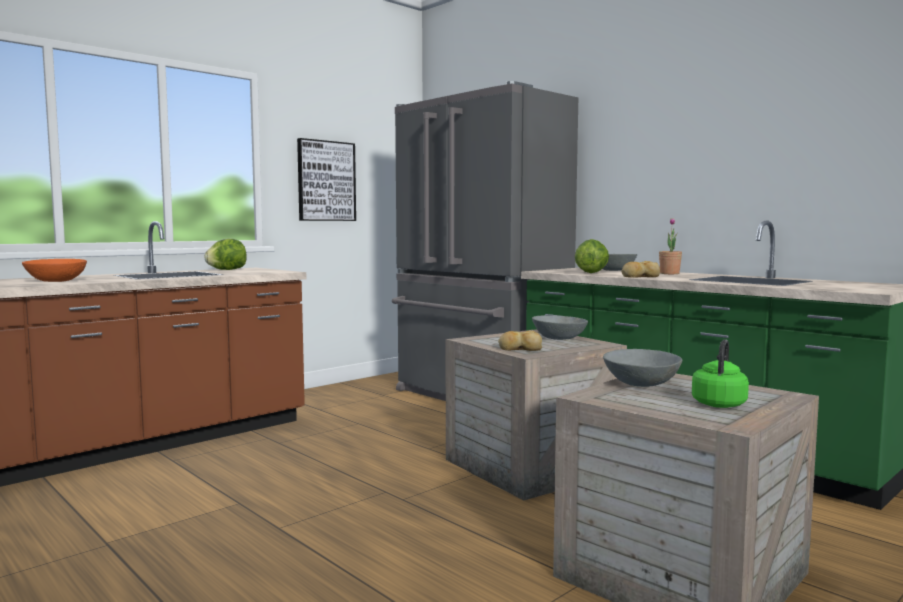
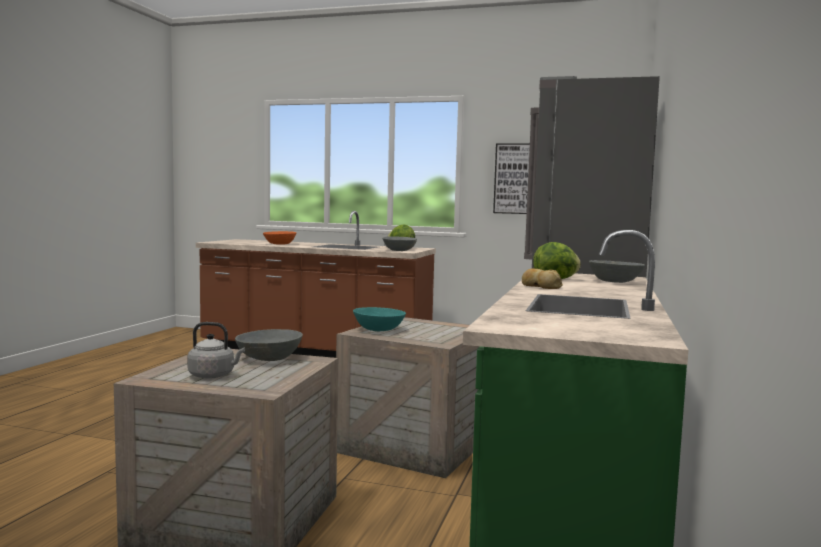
camera: 60 degrees right, 0 degrees up
(520, 348) = (378, 330): bread -> turquoise bowl
(558, 338) = (447, 333): grey bowl -> grey bowl (399, 250)
(669, 273) = (612, 290): potted plant -> none
(719, 403) = (214, 375): green kettle -> grey kettle

